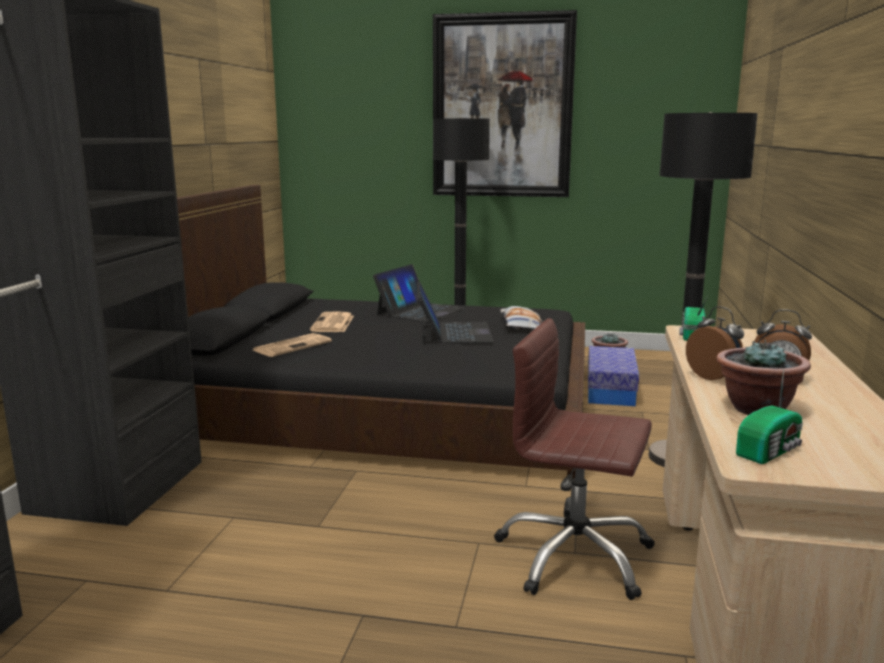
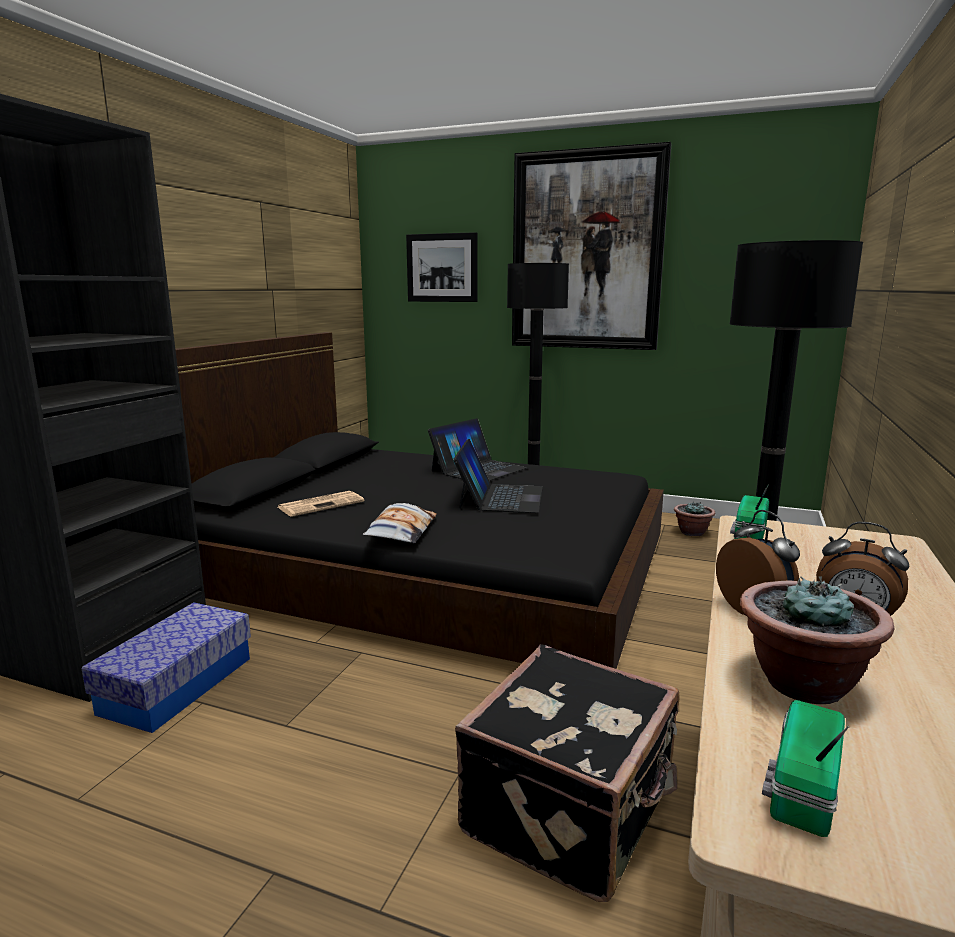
camera: 10 degrees right, 0 degrees up
(333, 323) = (380, 480): newspaper -> none
(361, 121) = (442, 268): none -> picture
(521, 325) = (581, 492): pillow -> pillow (401, 531)
(574, 556) = (572, 811): brown office chair -> black suitcase
(610, 390) = (685, 569): storage box -> storage box (177, 685)
(770, 451) = (800, 790): radio -> radio turned 150 degrees clockwise

